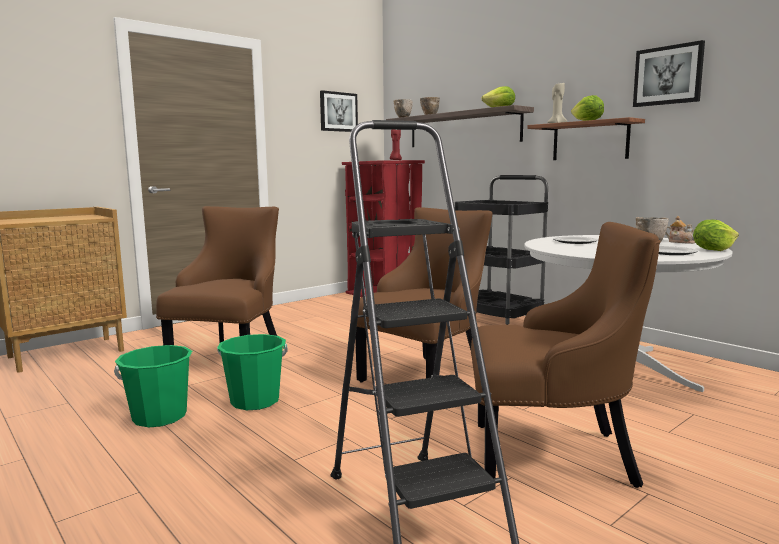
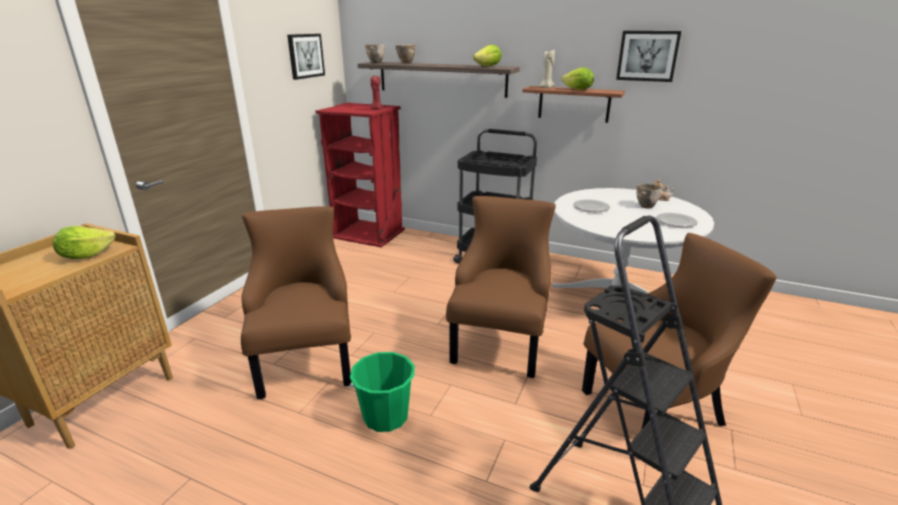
camera: 25 degrees left, 15 degrees up
(160, 417) = (315, 467): green bucket -> none
(713, 250) = (695, 212): lettuce -> lettuce (86, 256)

